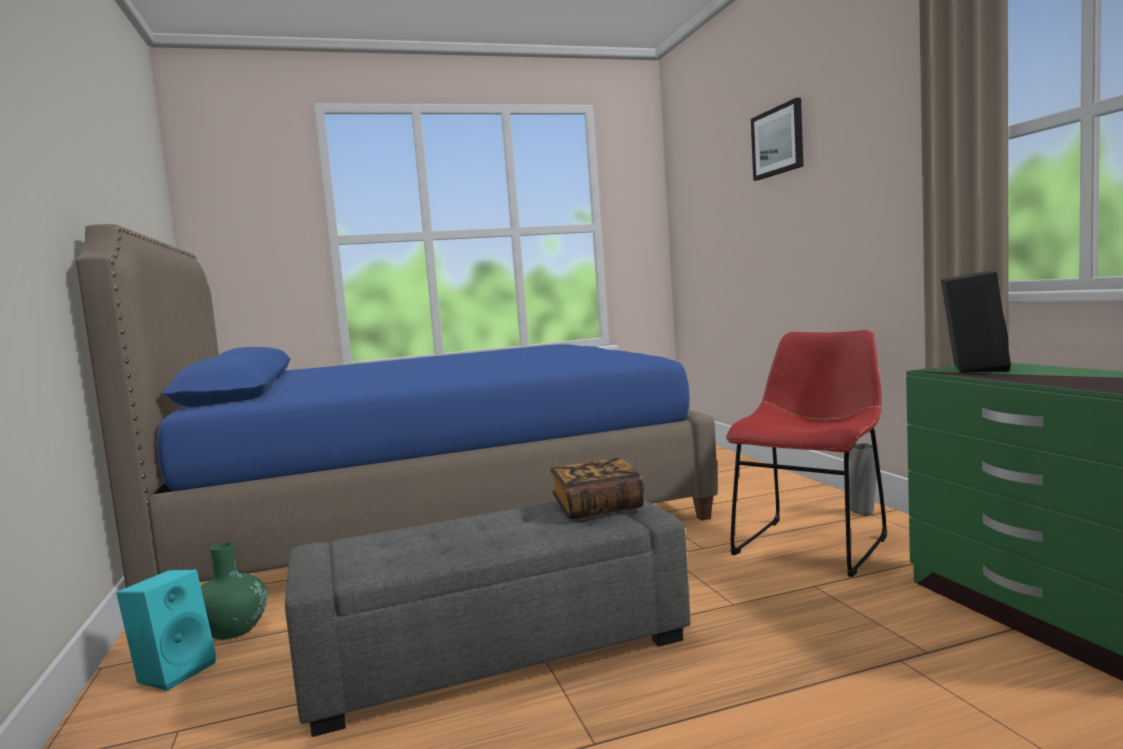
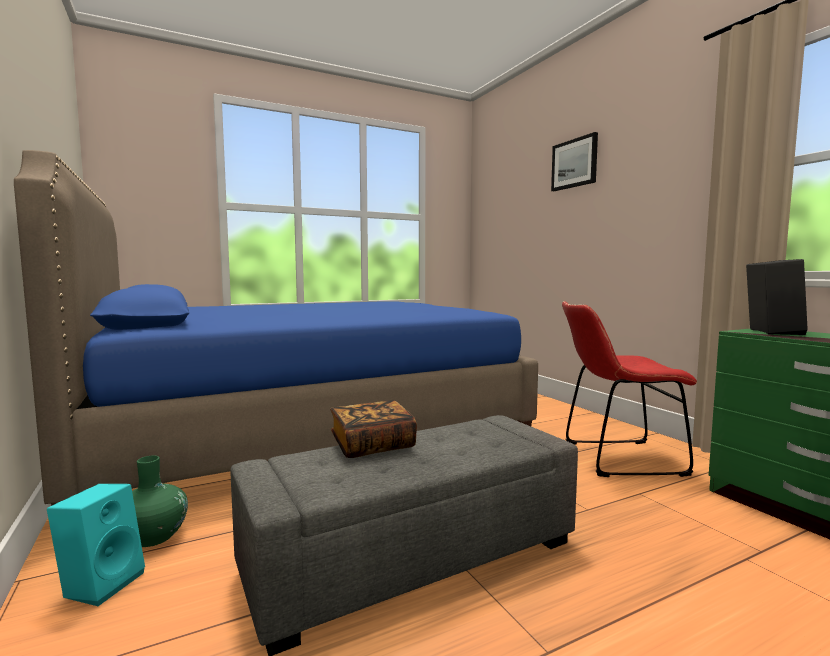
camera: 10 degrees left, 0 degrees up
(597, 507) = (496, 431): book -> book (372, 445)
(813, 544) = (616, 458): red chair -> red chair turned 120 degrees counterclockwise
(863, 513) = (636, 435): grey vase -> none

